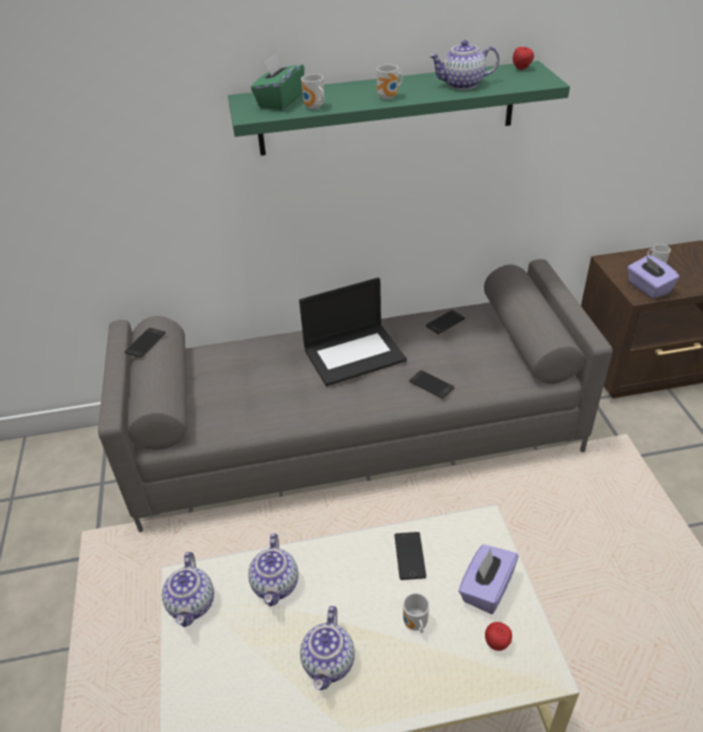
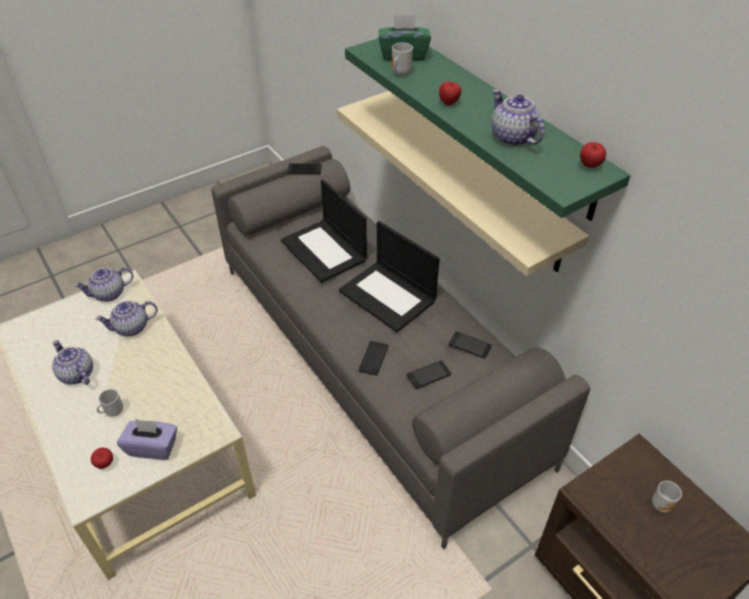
camera: 65 degrees right, 5 degrees up
(256, 382) = (325, 250): none -> laptop
(329, 663) = (76, 374): teapot -> teapot turned 60 degrees clockwise
(369, 184) = (475, 178): none -> beige shelf
(389, 97) = (449, 103): mug -> apple
(409, 556) = (173, 392): phone -> phone (428, 375)
(648, 288) = (605, 500): purple tissue box -> none

